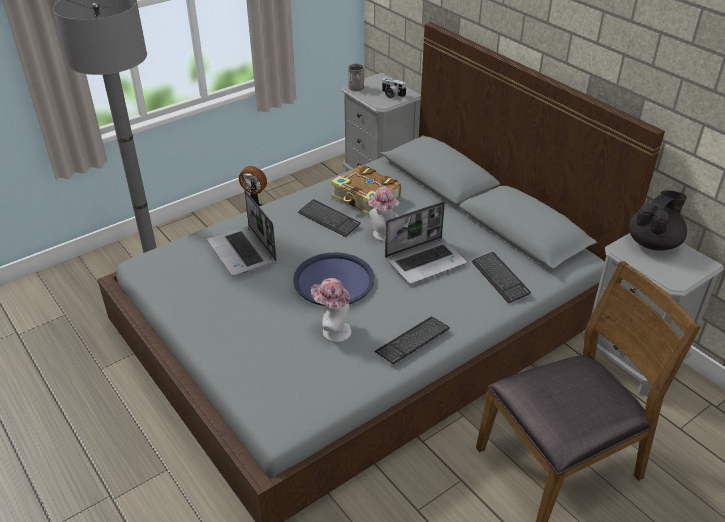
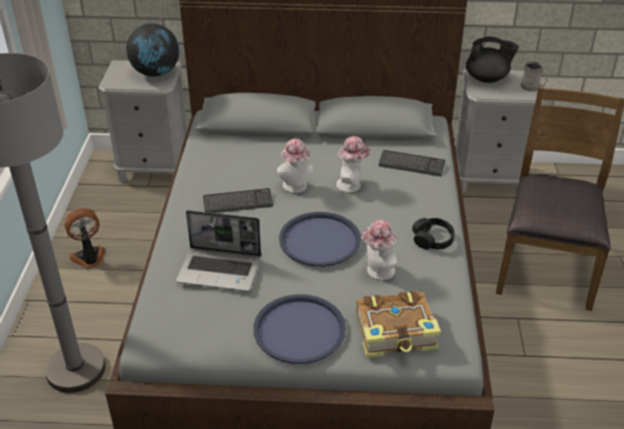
camera: 50 degrees left, 0 degrees up
(221, 324) = (299, 330): none -> blue tray
(356, 88) = (117, 83): grey mug -> grey mug (532, 87)
(366, 199) = (238, 171): book -> book (396, 333)
(391, 95) = (156, 73): camera -> globe
(412, 341) = (432, 239): keyboard -> black headphones
(425, 261) = (352, 185): laptop -> hat
(653, 243) = (487, 79): black teapot -> black teapot turned 105 degrees clockwise

